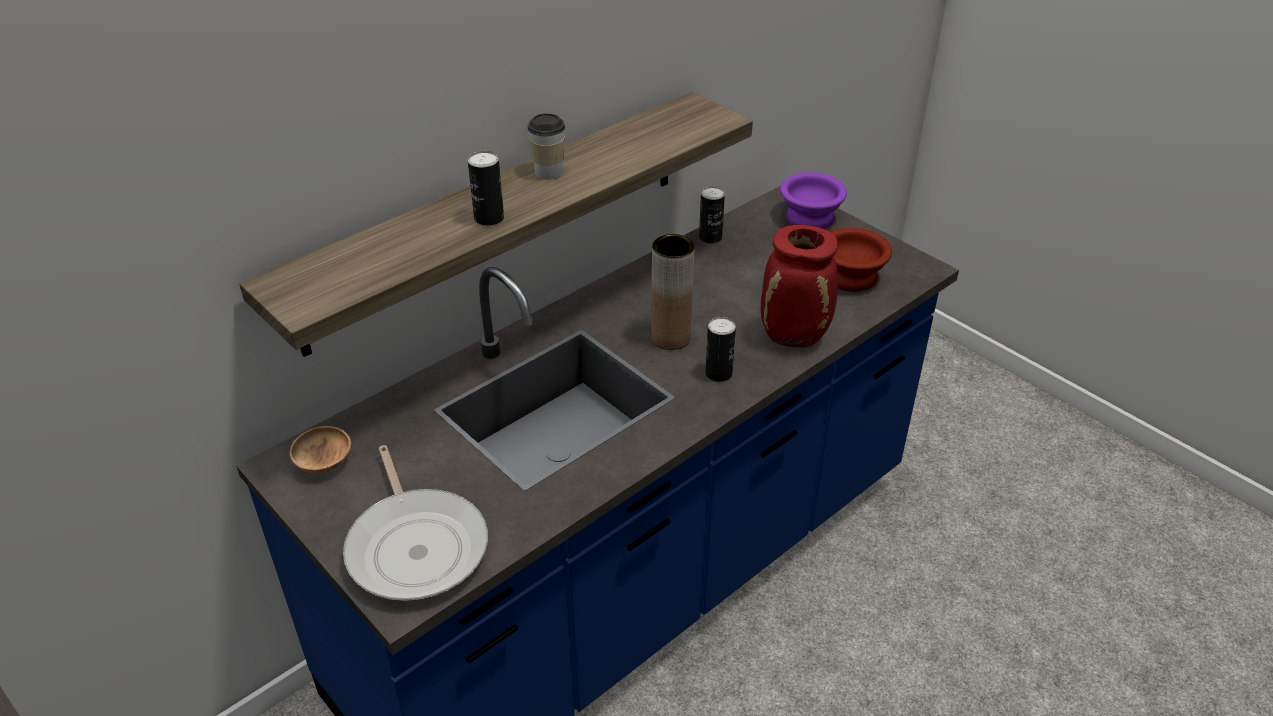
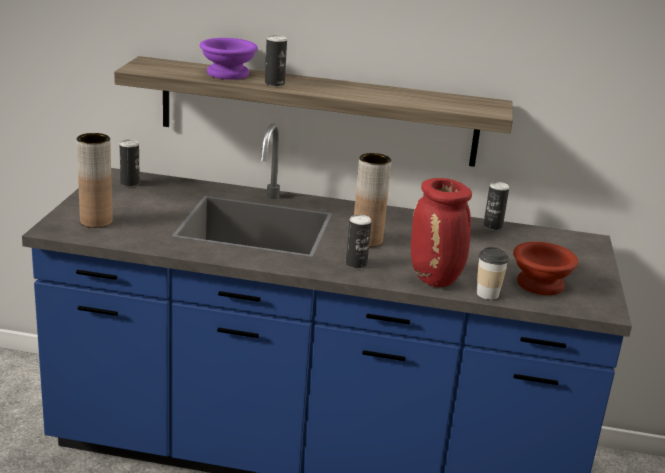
camera: 50 degrees right, 15 degrees down
(324, 462) = (130, 183): brown bowl -> can
(416, 546) = (96, 221): frying pan -> brown vase
(549, 172) = (344, 86): cup -> cup (487, 294)
(808, 217) = (581, 252): purple bowl -> purple bowl (228, 73)

